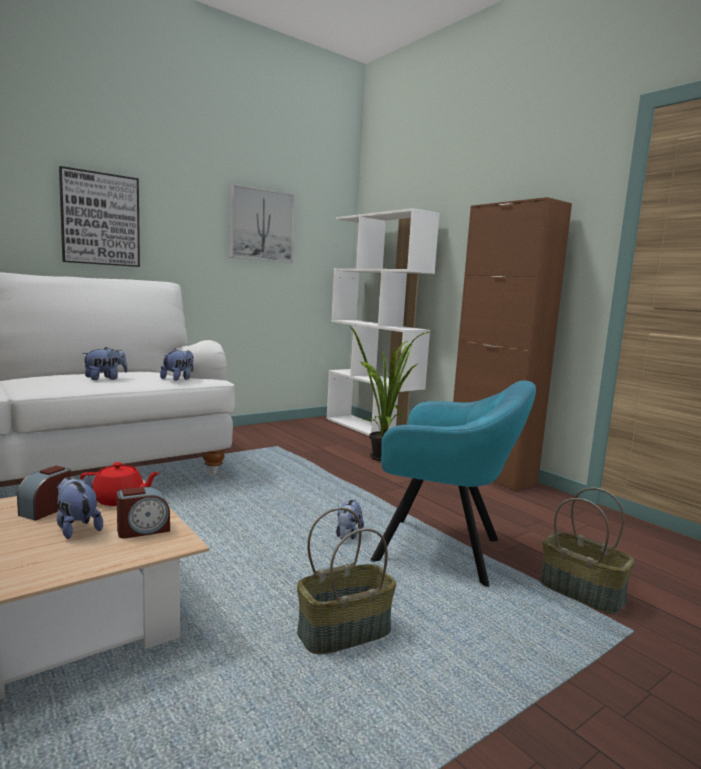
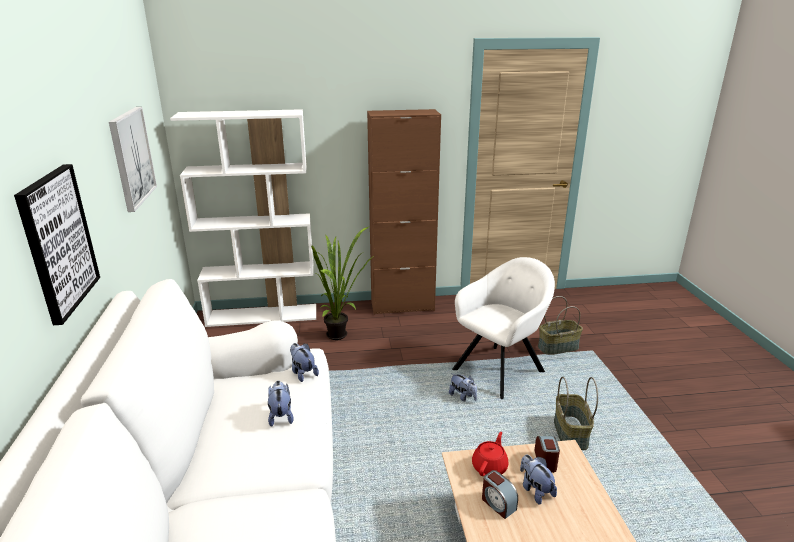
camera: 60 degrees left, 15 degrees up
(76, 528) = (535, 490): plush toy -> plush toy turned 75 degrees clockwise
(444, 551) = (501, 369): turquoise armchair -> white armchair

